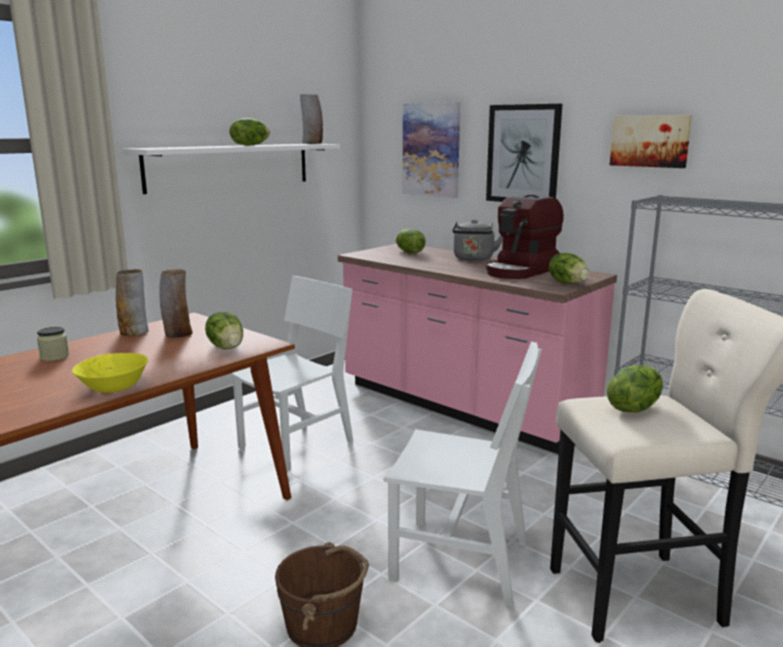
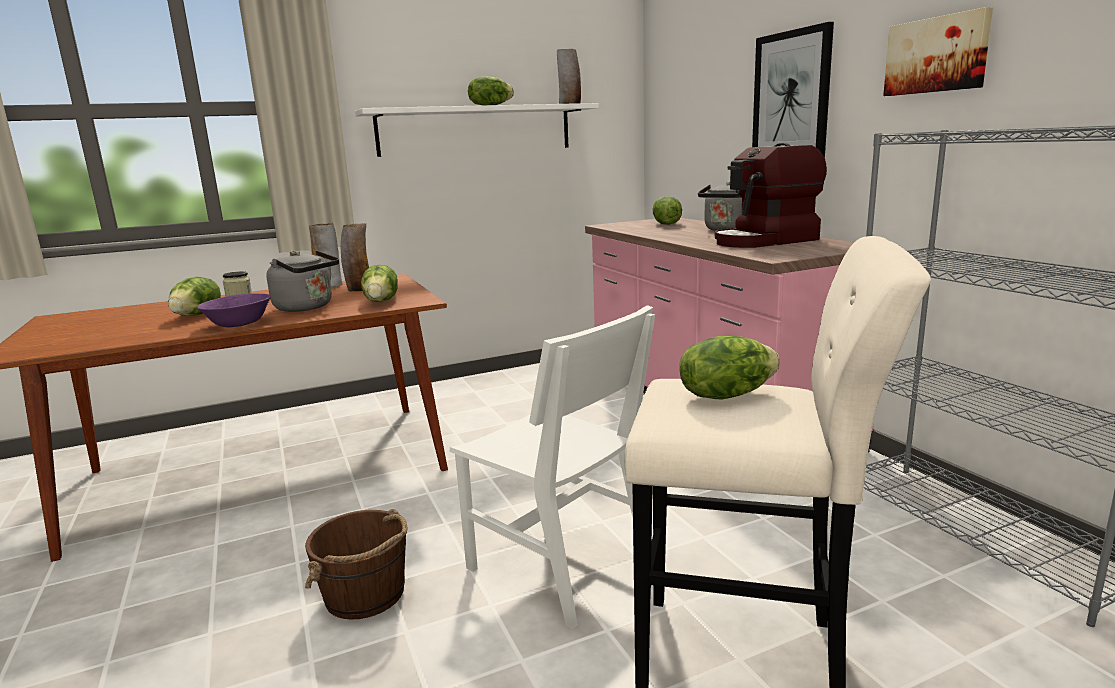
camera: 25 degrees right, 0 degrees up
(115, 387) = (240, 324): yellow bowl -> purple bowl
(157, 361) = (307, 307): none -> grey kettle
(296, 444) = (498, 421): white chair -> none
(431, 150) = (703, 103): picture -> none
(568, 283) = (802, 253): lettuce -> lettuce (198, 315)

